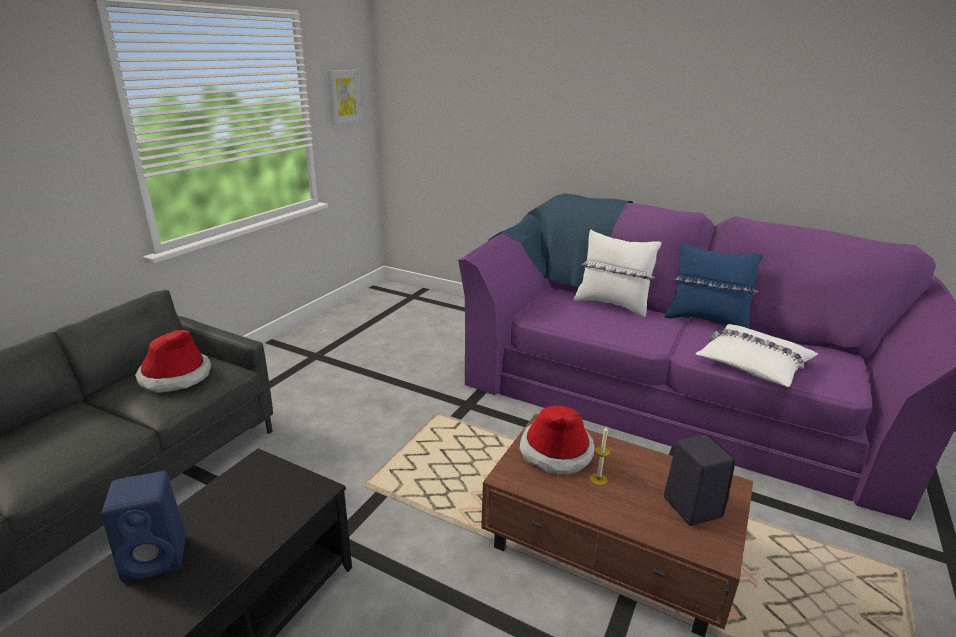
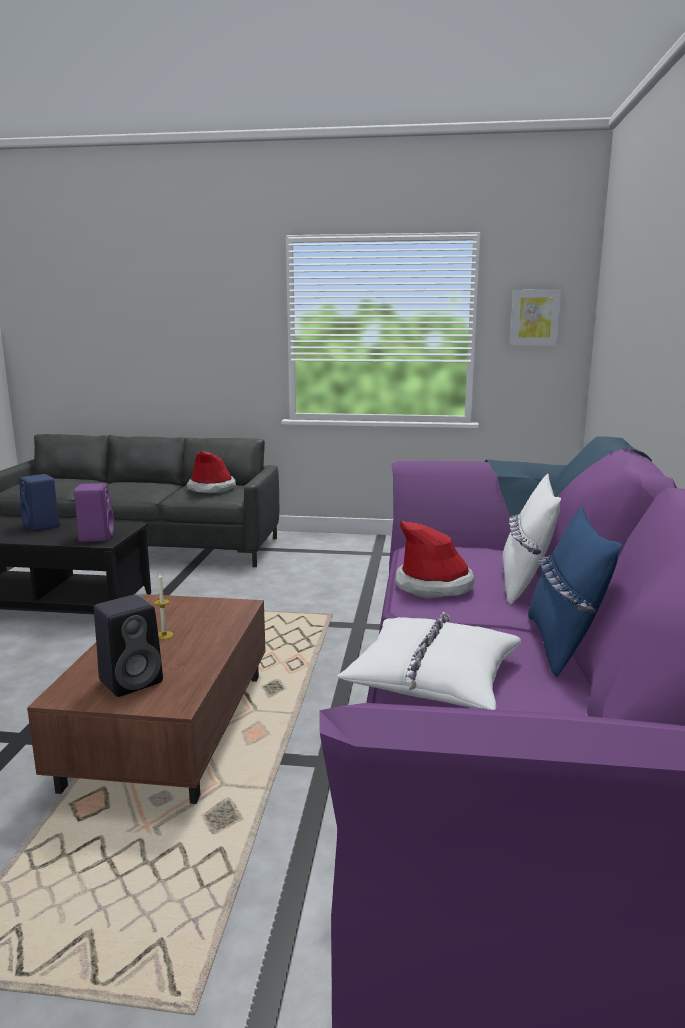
camera: 70 degrees right, 10 degrees down
(284, 497) = (96, 537): none -> purple speaker
(556, 451) = (201, 614): hat -> hat (434, 585)

